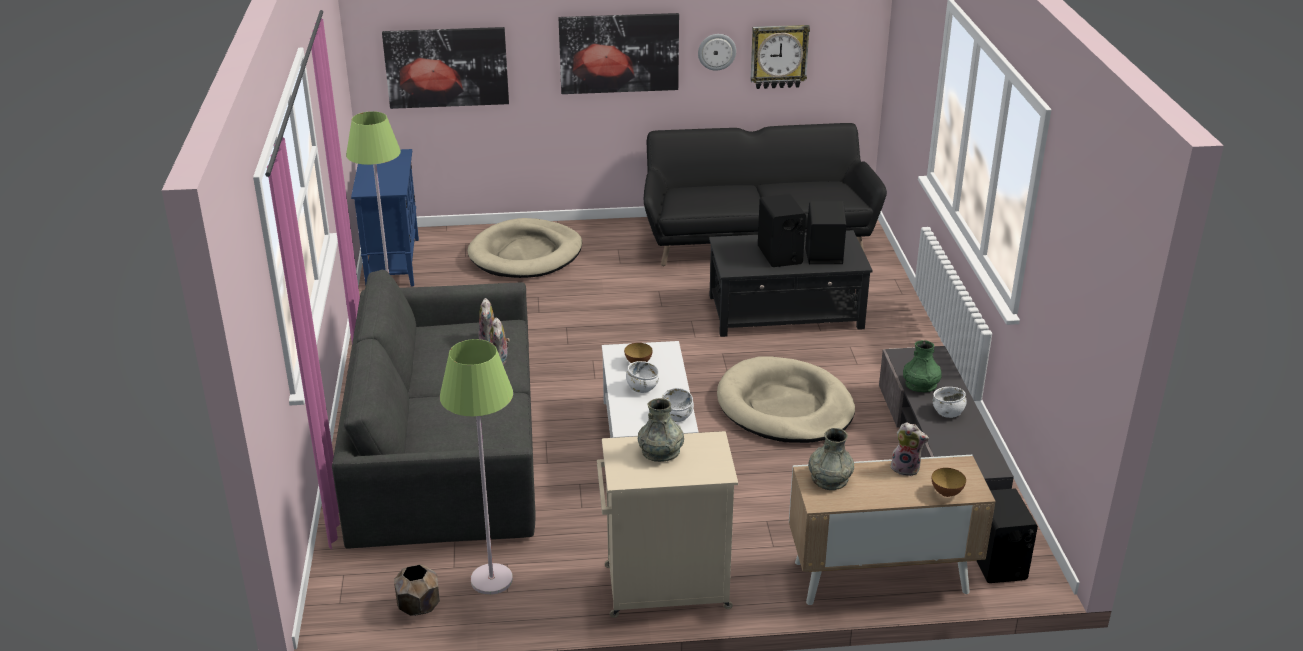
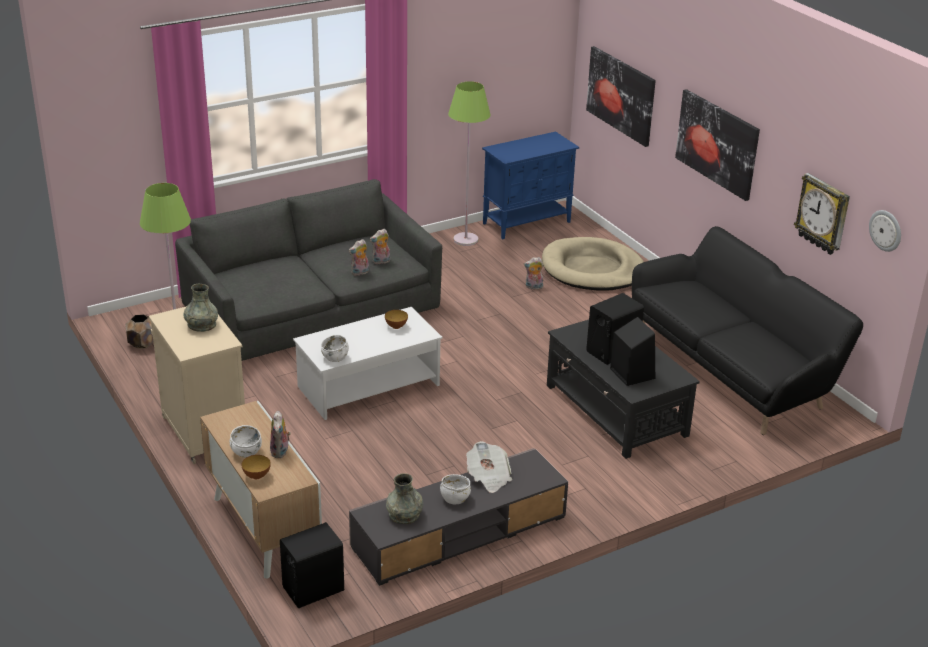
camera: 65 degrees right, 0 degrees up
(531, 295) = (533, 287): none -> plush toy
(642, 388) = (363, 335): white bowl -> white bowl (246, 452)
(716, 51) = (780, 182): wall clock -> wall clock (886, 230)
(785, 406) = (465, 439): beige dog bed -> none
(829, 478) = (248, 419): grey vase -> grey vase (404, 514)
(921, 385) = (488, 477): green vase -> newspaper

